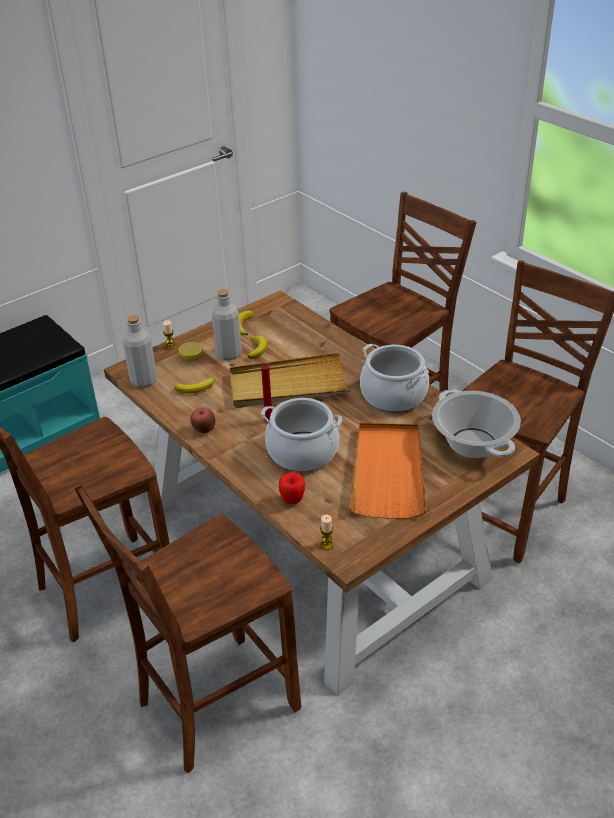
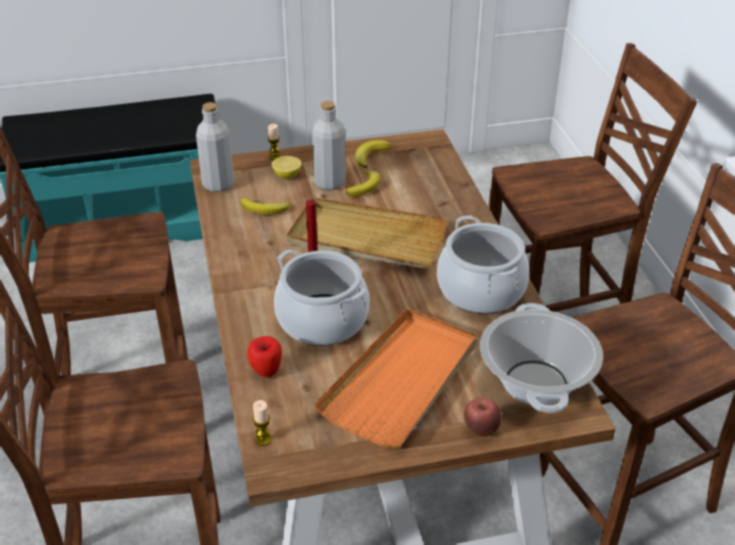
camera: 25 degrees right, 0 degrees up
(204, 430) = (236, 258): apple -> apple (481, 430)

